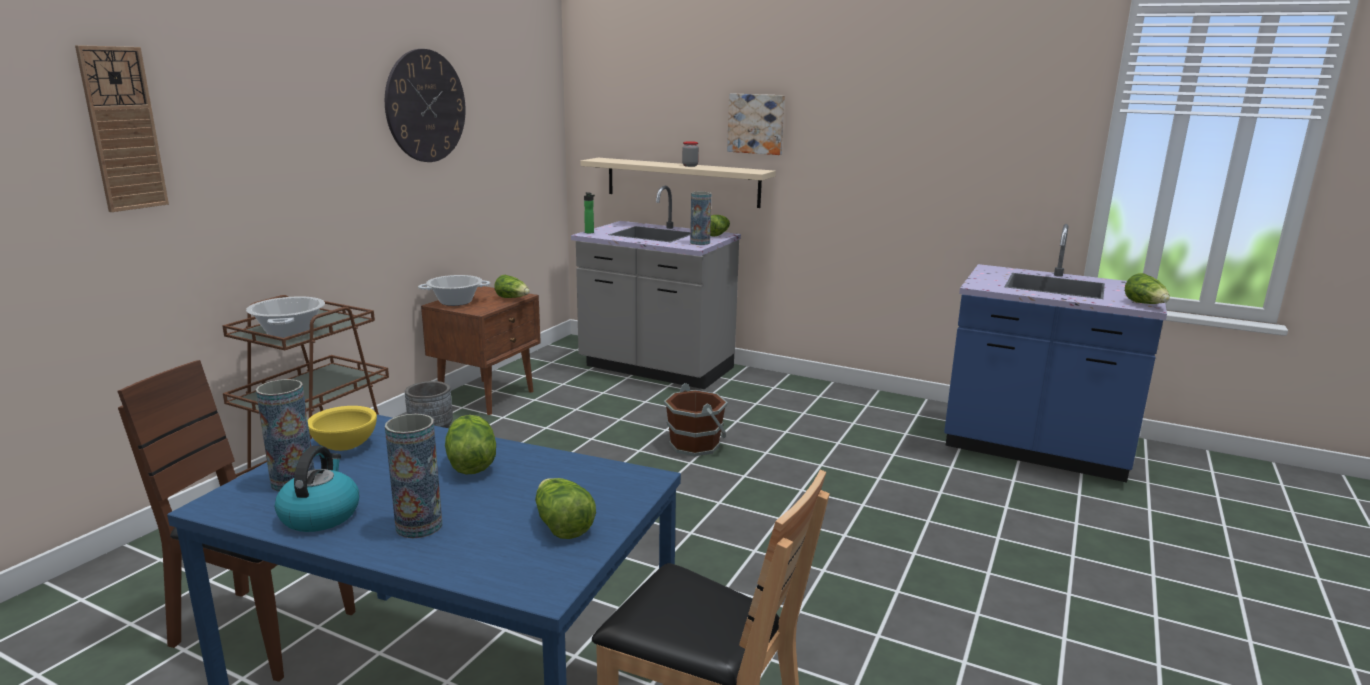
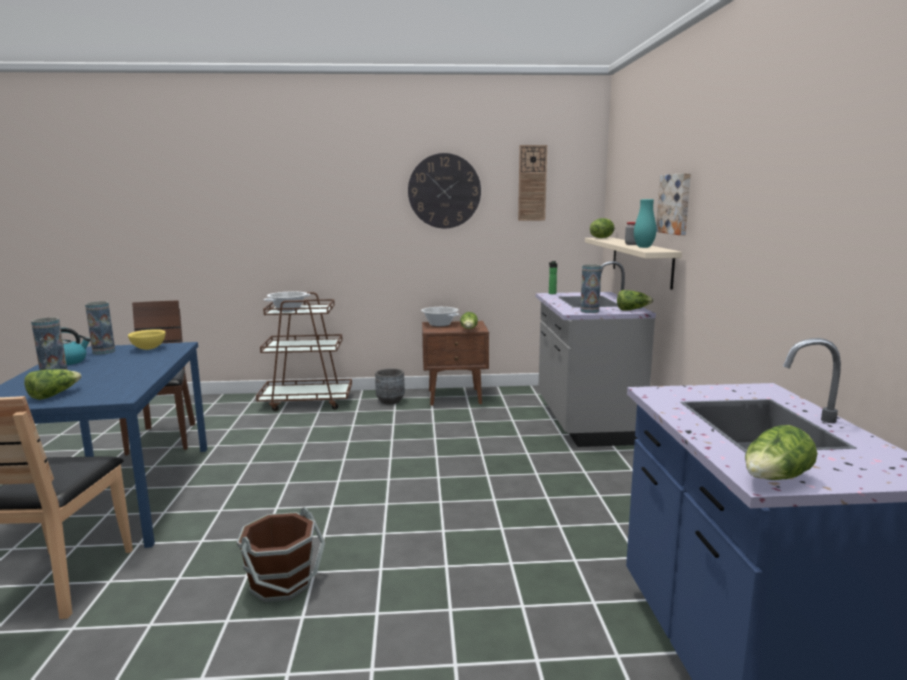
camera: 60 degrees right, 5 degrees down
(123, 129) = (242, 196): wall clock -> wall clock (532, 183)
(470, 465) = (131, 368): lettuce -> lettuce (602, 238)
(695, 445) = (470, 471): brown bucket -> brown bucket (282, 583)
(723, 168) = (643, 247): none -> turquoise vase

